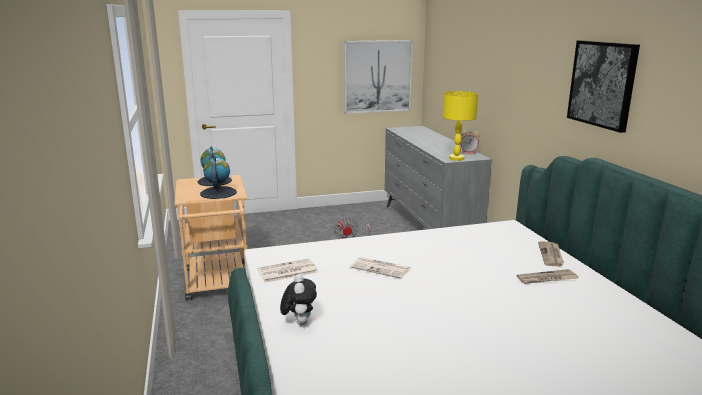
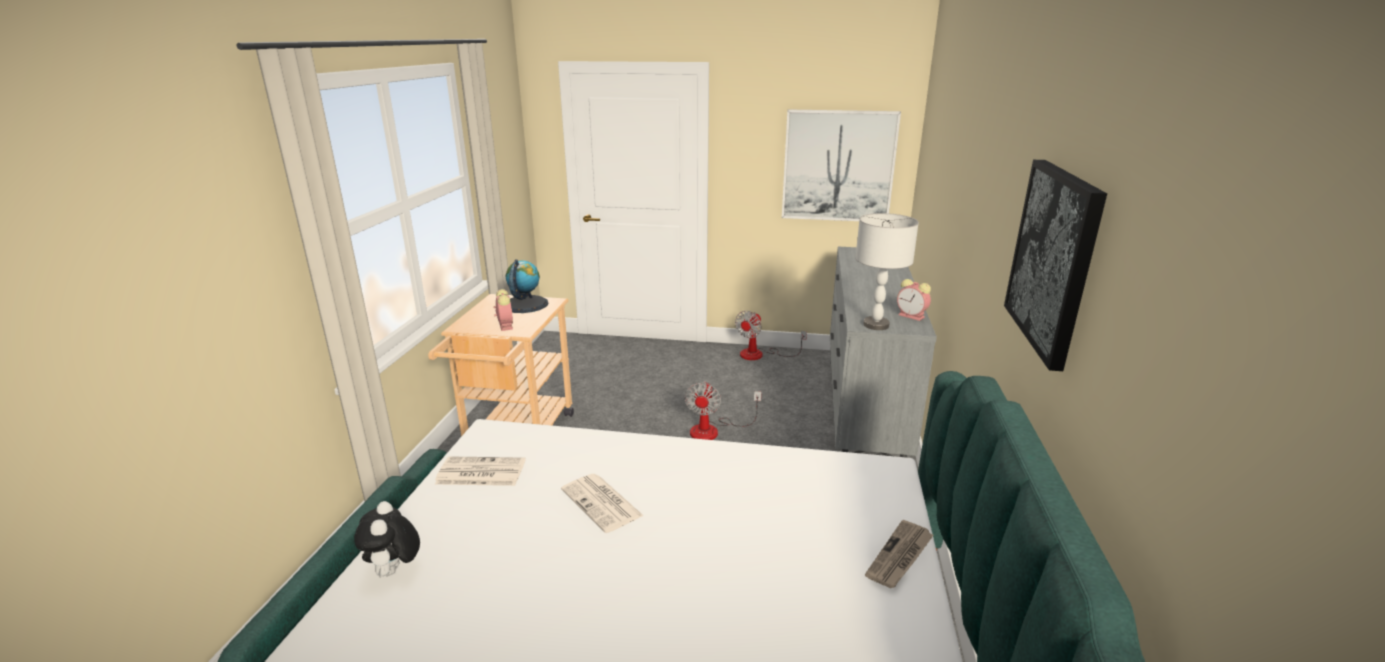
camera: 25 degrees right, 5 degrees up
(218, 193) = (505, 325): globe -> alarm clock
(299, 322) = (394, 571): plush toy -> plush toy turned 150 degrees clockwise
(339, 210) = (760, 354): none -> fan
(456, 158) = (875, 325): yellow table lamp -> grey table lamp
(547, 279) = (838, 610): newspaper -> none

